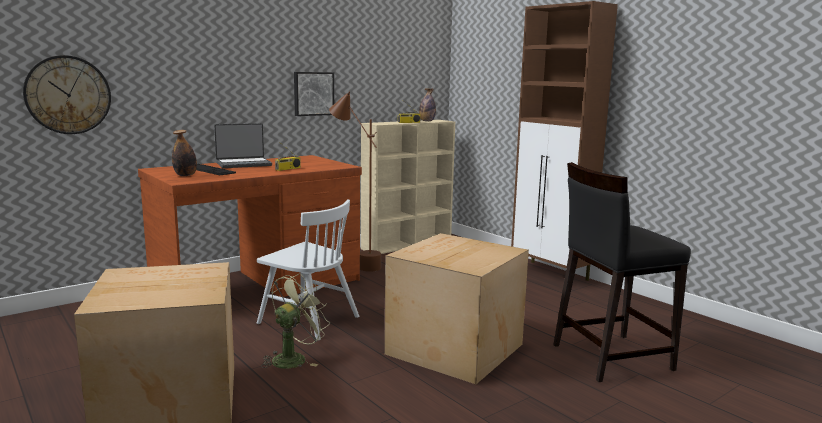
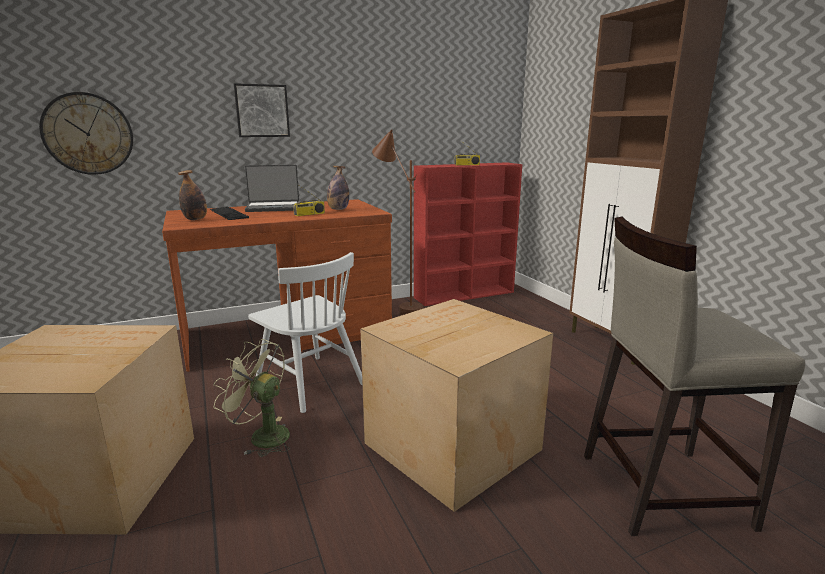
camera: 15 degrees right, 5 degrees up
(294, 358) = (262, 436): green fan -> green fan turned 120 degrees counterclockwise
(313, 93) = (359, 133): picture -> picture (262, 111)
(408, 244) = (465, 294): beige bookcase -> red bookcase
(427, 121) = (489, 164): bottle -> bottle (338, 209)
(610, 357) = (661, 489): black stool -> beige stool

